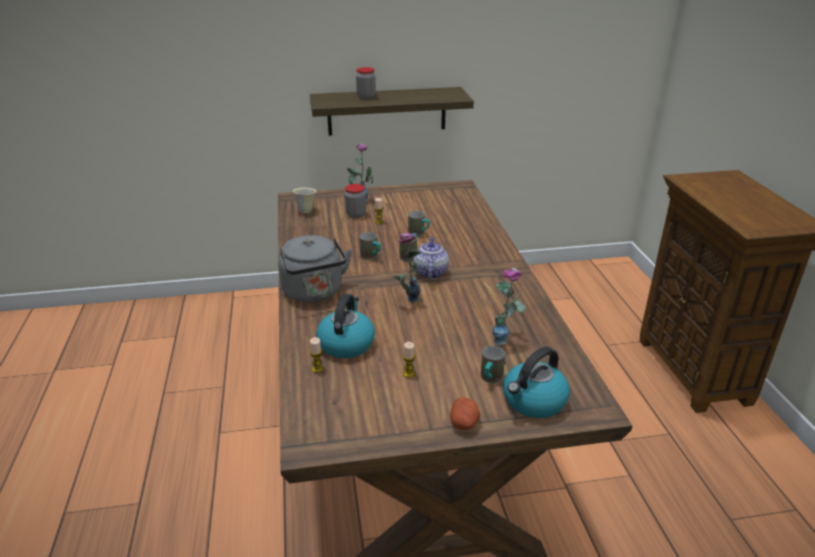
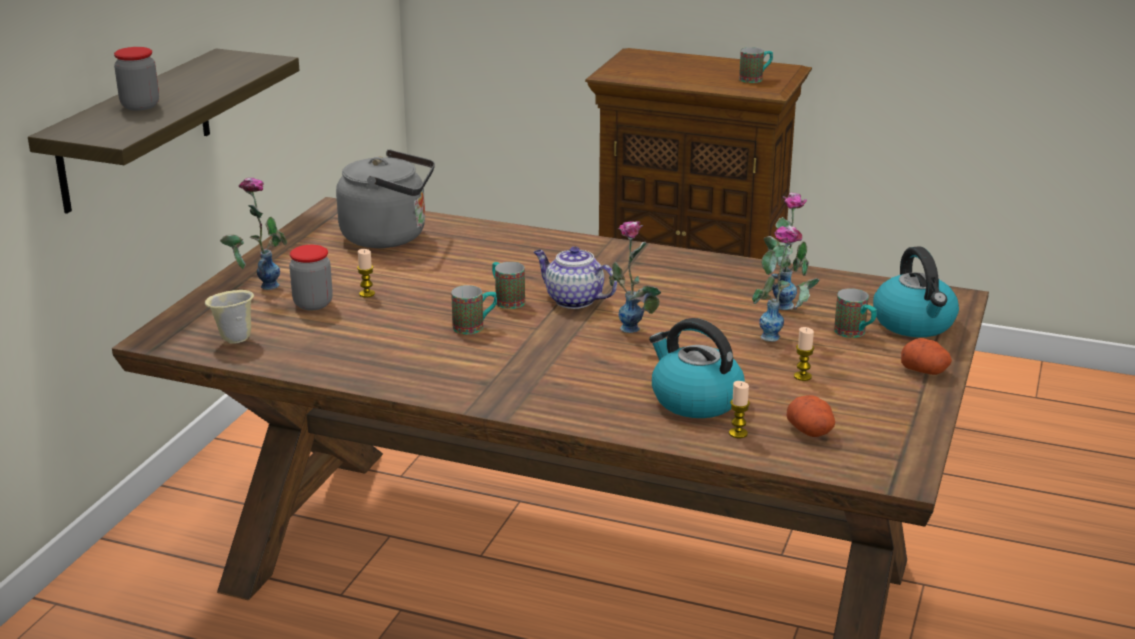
camera: 60 degrees left, 5 degrees down
(314, 293) = (531, 392): grey kettle -> grey kettle (390, 237)
(339, 395) = (811, 431): none -> potato
(419, 234) = (450, 277): mug -> mug (755, 79)
(453, 353) = (784, 339): none -> vase

